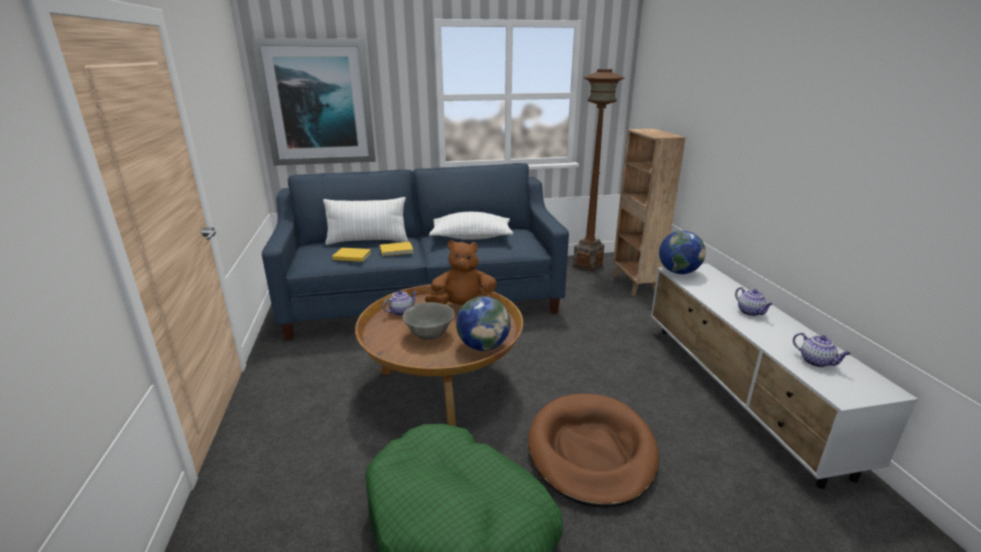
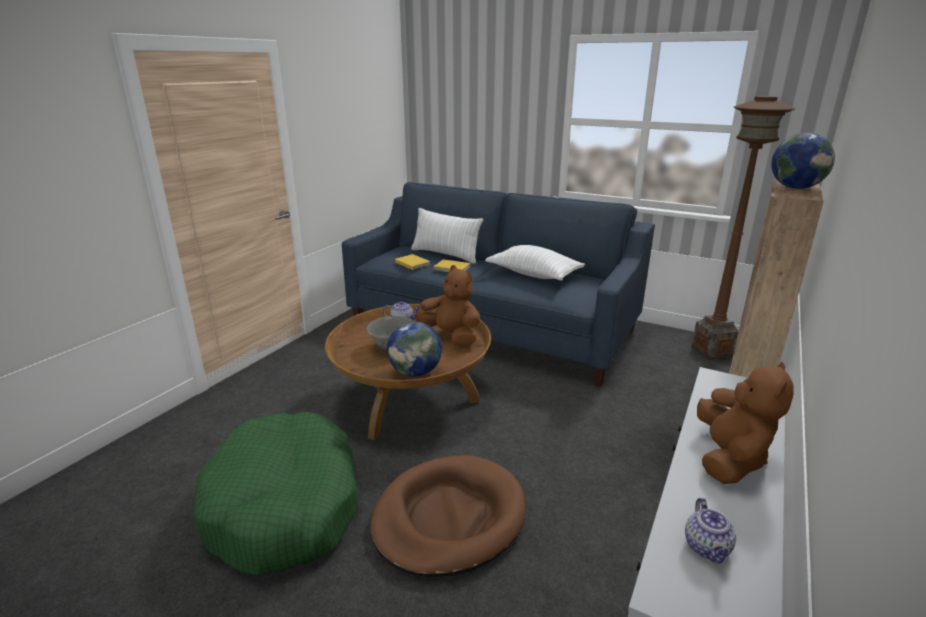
camera: 40 degrees right, 0 degrees up
(318, 103) = (455, 119): picture -> none
(678, 272) = (718, 380): globe -> globe (795, 188)
(750, 312) = (729, 458): teapot -> brown plush toy

